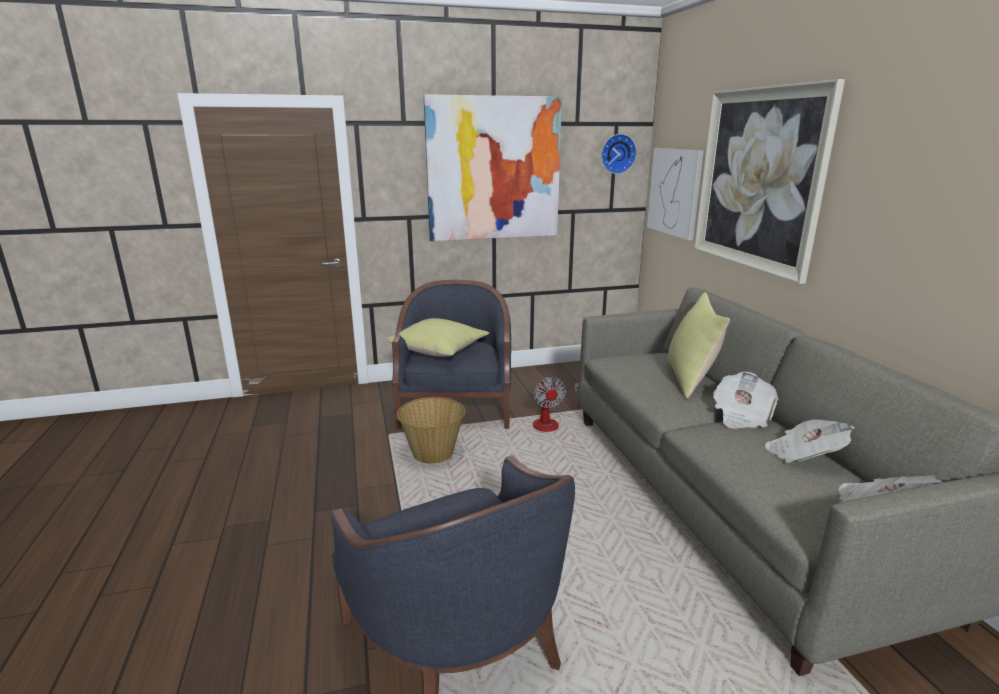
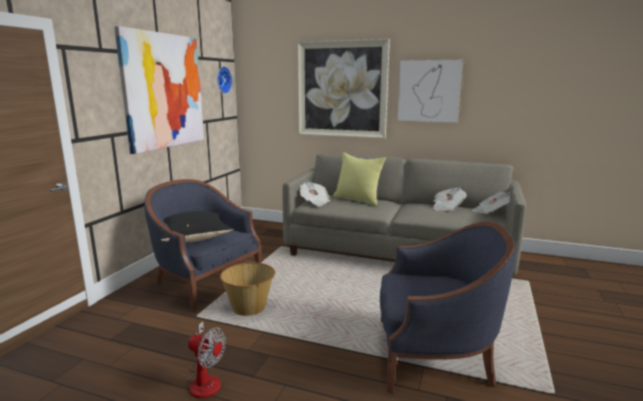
camera: 55 degrees left, 5 degrees down
(440, 352) = (194, 238): yellow pillow -> black pillow
(551, 422) = (275, 262): fan -> fan (205, 379)
(675, 192) = (268, 103): picture -> picture (429, 91)
(741, 416) = (404, 204): newspaper -> newspaper (314, 202)

